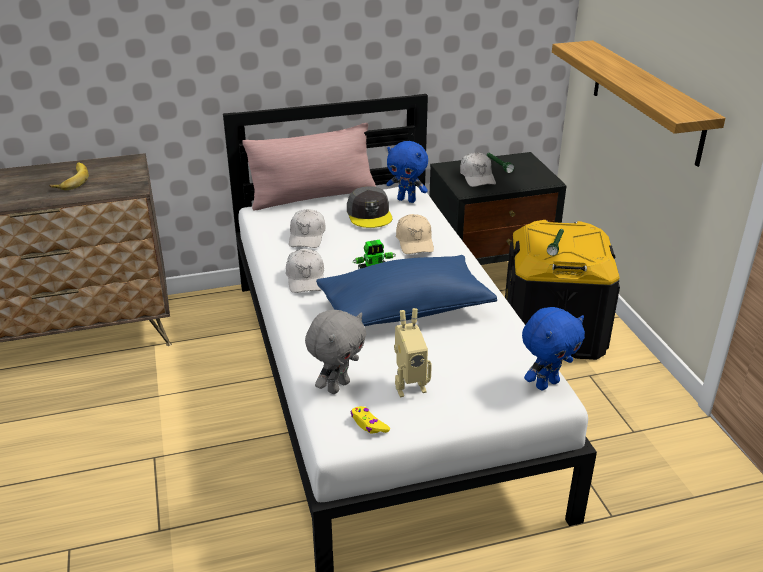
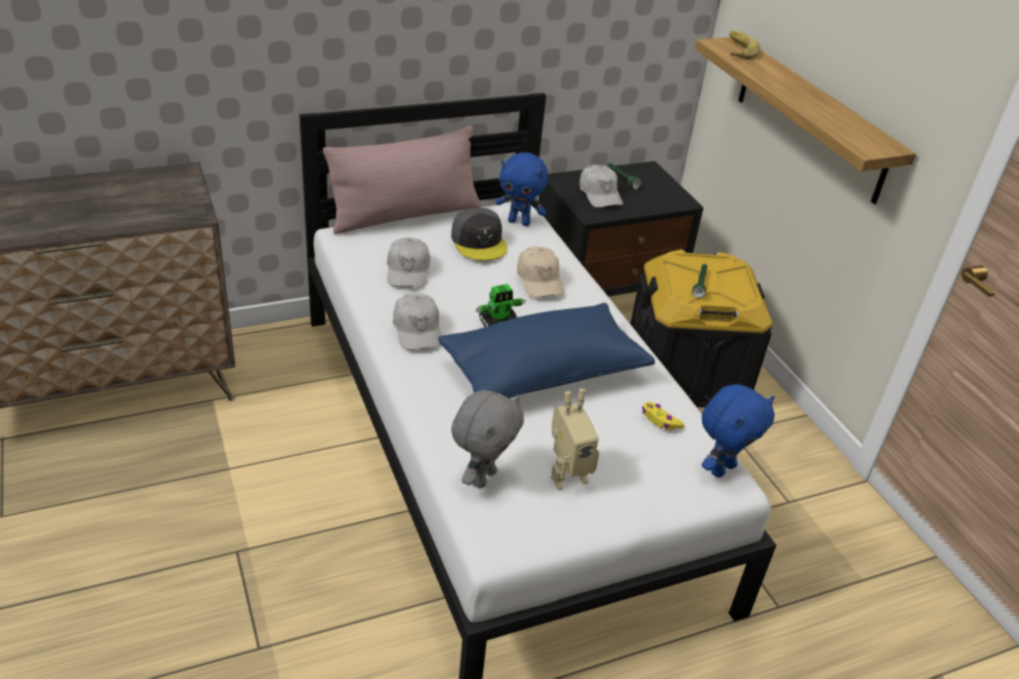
camera: 10 degrees left, 5 degrees up
(70, 180) = (109, 200): banana -> banana (736, 49)
(368, 424) = (528, 528): yellow game controller -> yellow game controller (660, 420)

